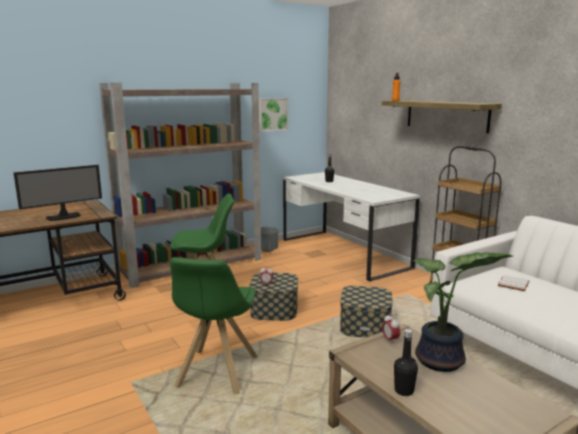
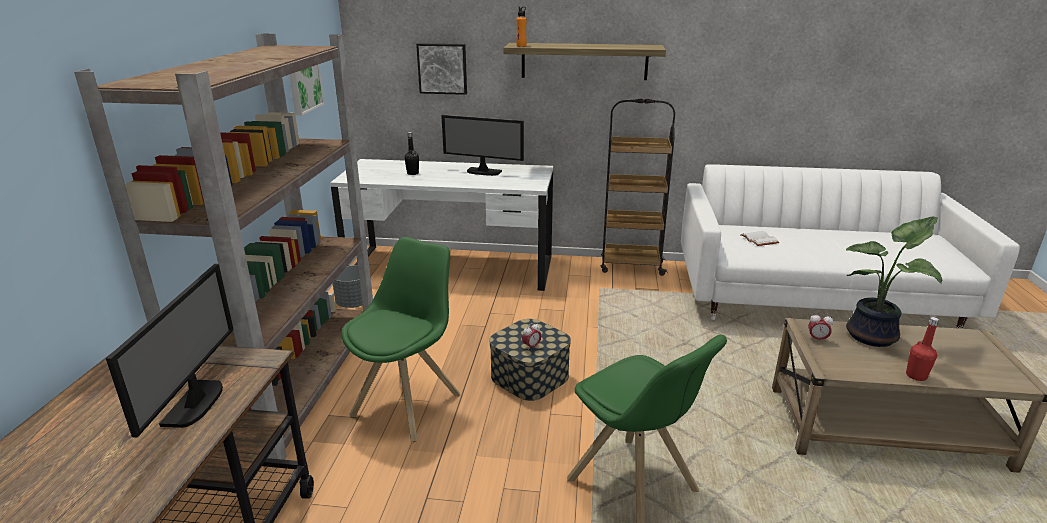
camera: 50 degrees left, 10 degrees up
(365, 326) = (636, 343): storage box -> none
(366, 188) = (483, 172): none -> monitor
(368, 117) = (442, 68): none -> picture
(404, 391) = (916, 376): black bottle -> red bottle

